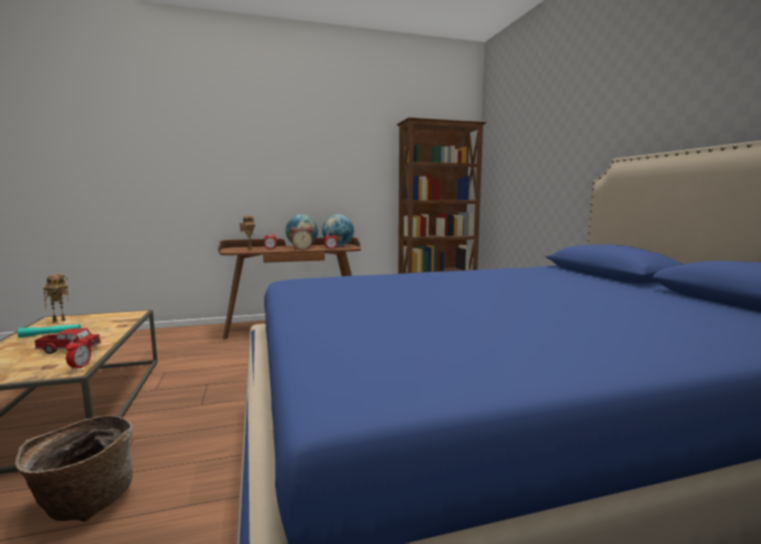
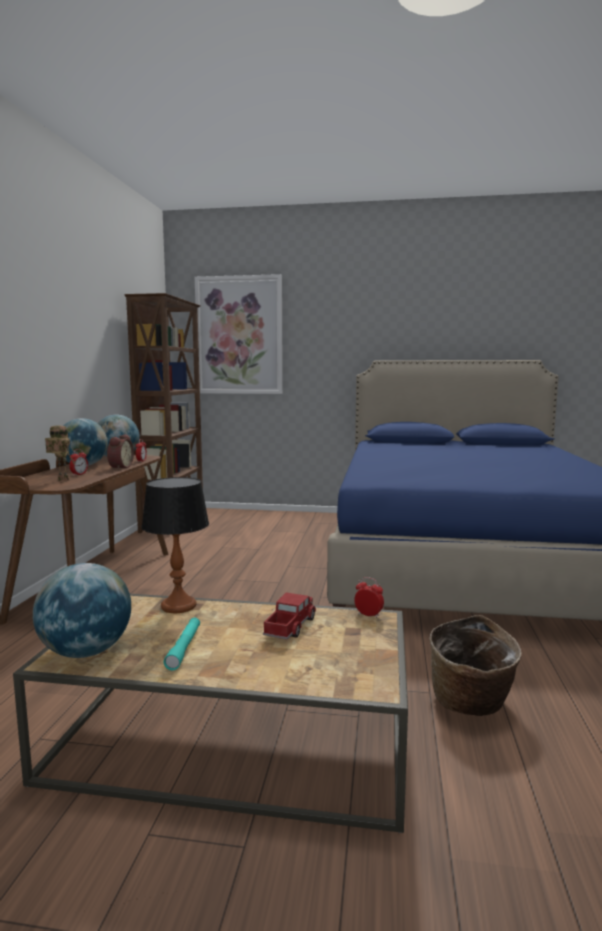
camera: 65 degrees left, 0 degrees up
(60, 320) = (86, 652): toy robot -> globe
(122, 322) = (178, 606): none -> table lamp
(517, 146) = (239, 335): none -> picture

